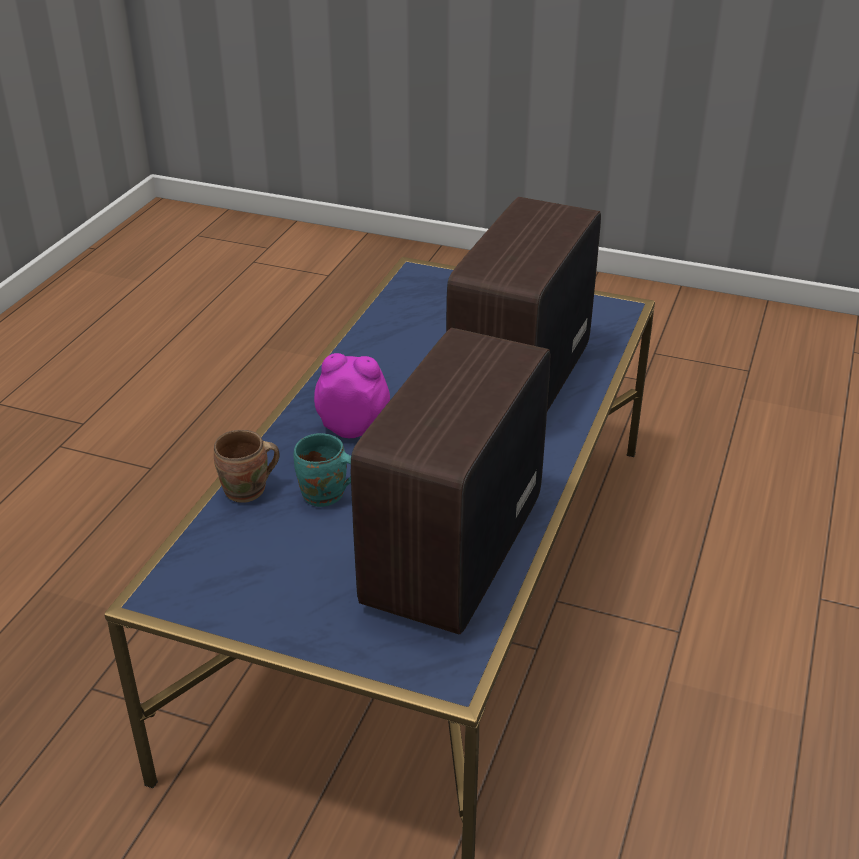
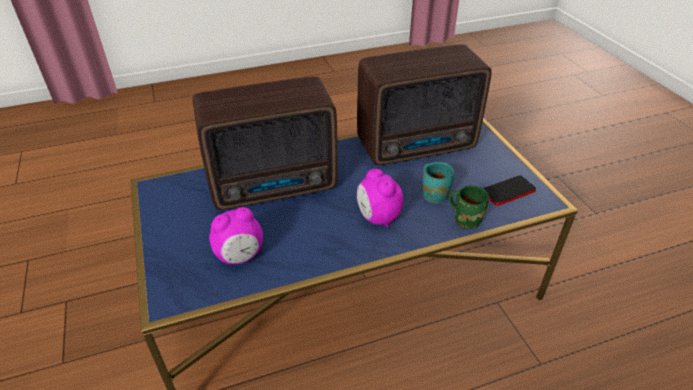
camera: 130 degrees left, 5 degrees up
(232, 571) = (508, 191): none -> phone
(248, 491) = (466, 220): brown mug -> green mug
(423, 321) = (240, 256): none -> alarm clock

